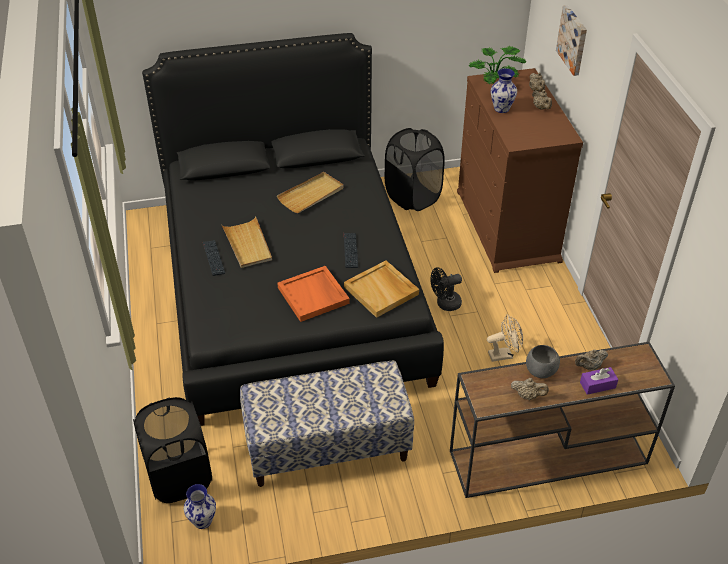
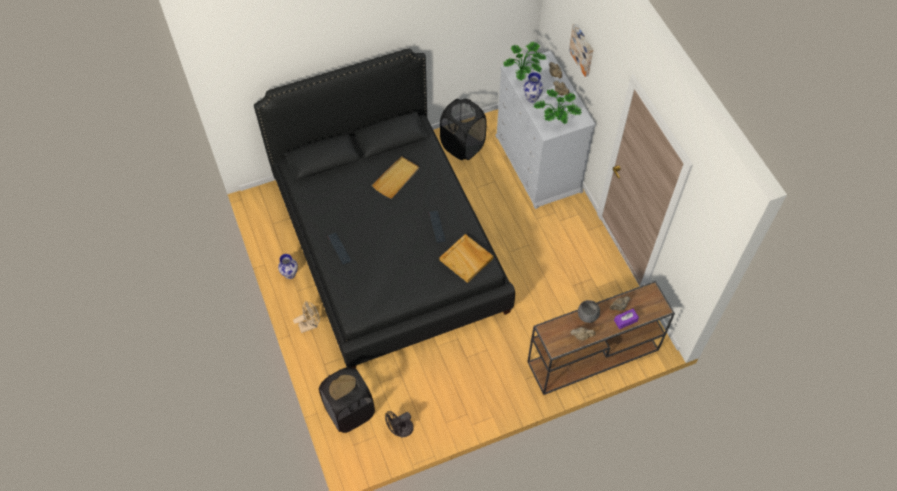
camera: 10 degrees left, 15 degrees up
(202, 520) = (374, 440): vase -> vase (290, 274)
(247, 244) = (361, 233): beige tray -> none
(314, 295) = (419, 271): orange tray -> none
(327, 446) = (444, 372): bench -> none
(445, 304) = (504, 242): black fan -> black fan (400, 430)
(504, 354) = (552, 279): beige fan -> beige fan (310, 325)
(507, 226) = (538, 163): brown dresser -> white dresser
(530, 131) = (556, 118): none -> potted plant

